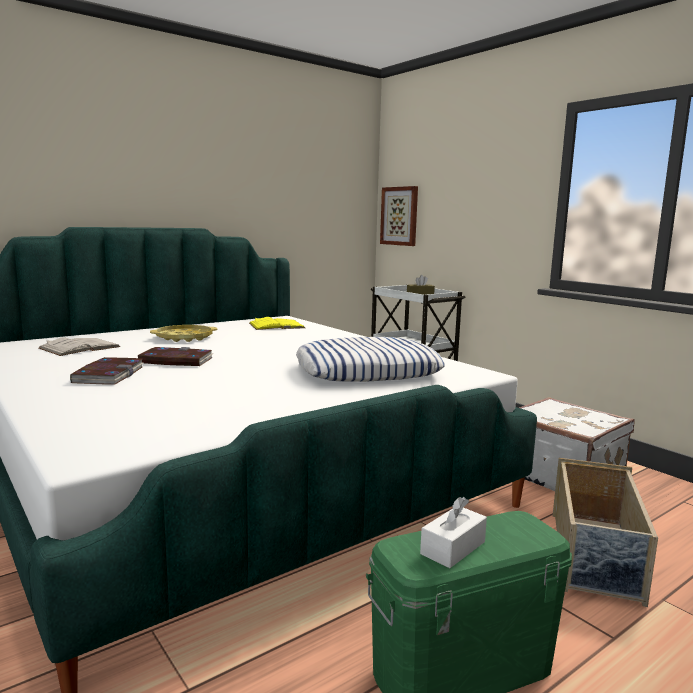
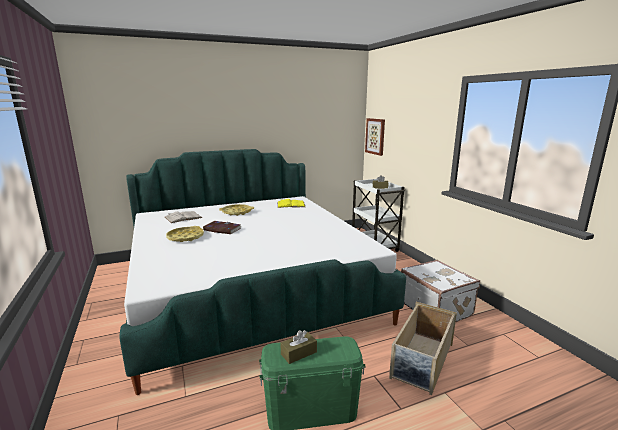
camera: 15 degrees right, 5 degrees up
(108, 374) = (185, 237): book -> yellow tray
(368, 371) = (314, 243): pillow -> none
(453, 548) = (298, 353): white tissue box -> brown tissue box

